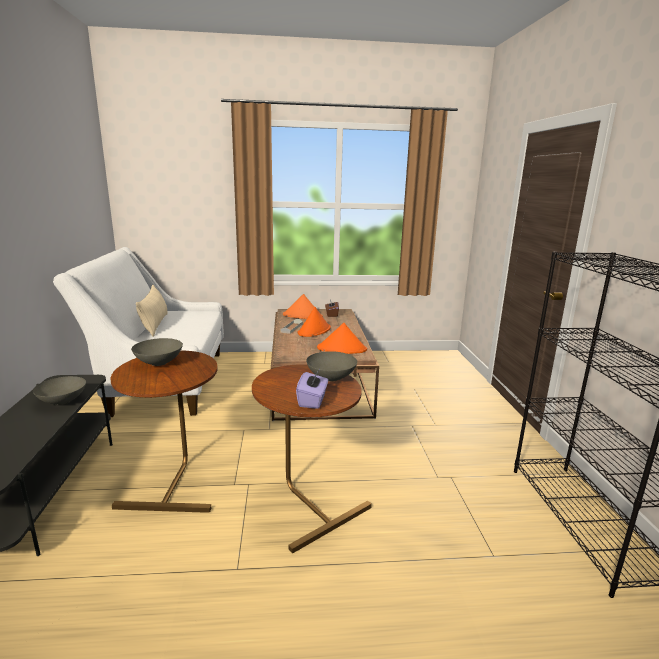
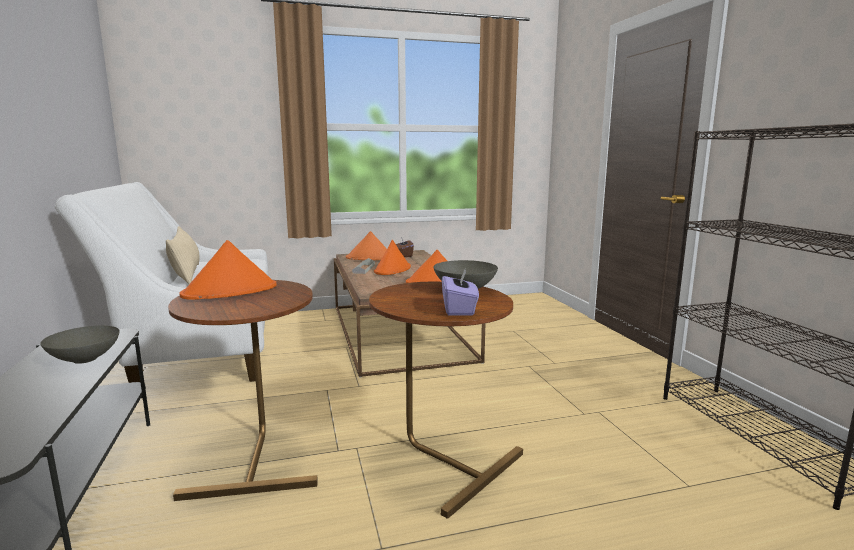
camera: 10 degrees left, 5 degrees down
(159, 363) = (230, 291): grey bowl -> orange hat

